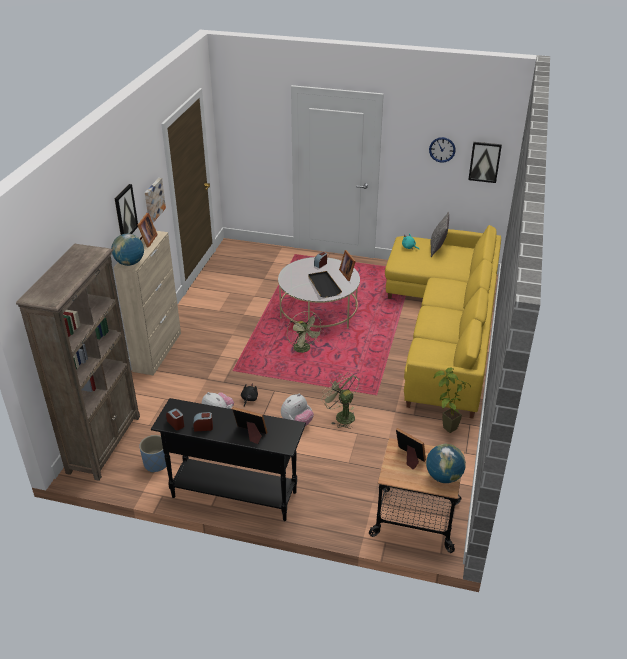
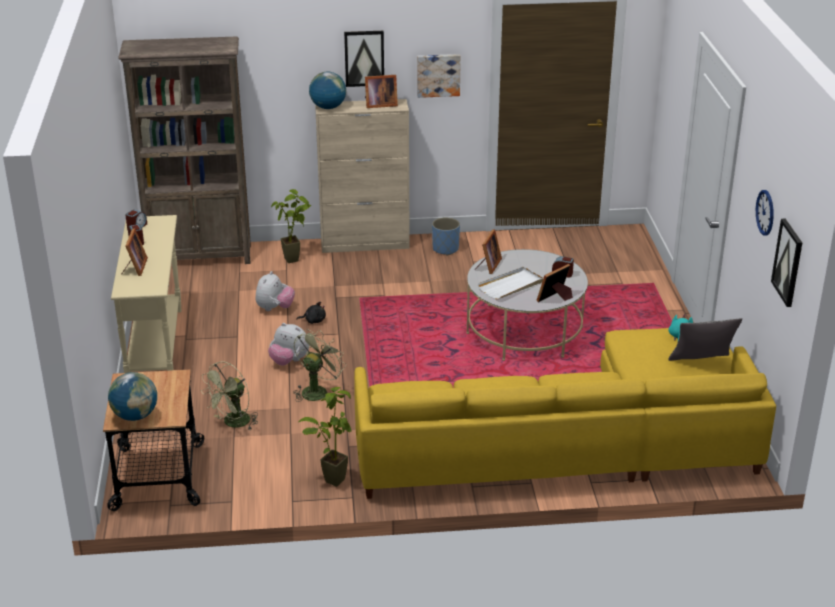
camera: 70 degrees right, 5 degrees down
(154, 390) = (297, 259): none -> potted plant
(156, 464) = (183, 292): blue planter -> blue planter (445, 249)
(234, 494) = (156, 347): black console table -> beige console table
(304, 350) = (433, 337): green fan -> green fan (233, 423)
(324, 285) = (511, 285): black tray -> white tray
(409, 458) = (159, 388): picture frame -> picture frame (488, 265)

